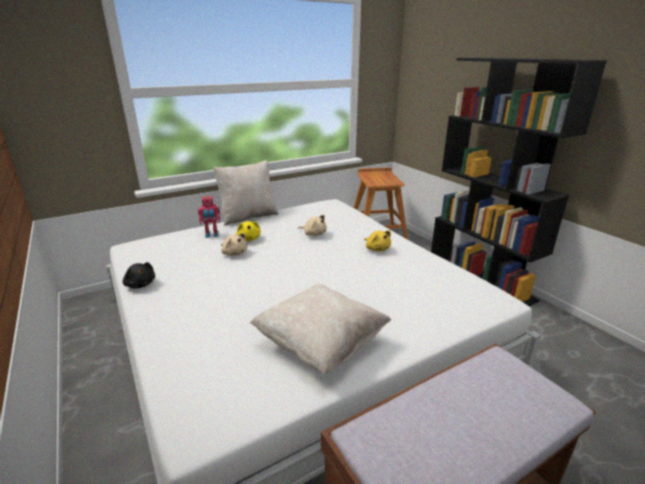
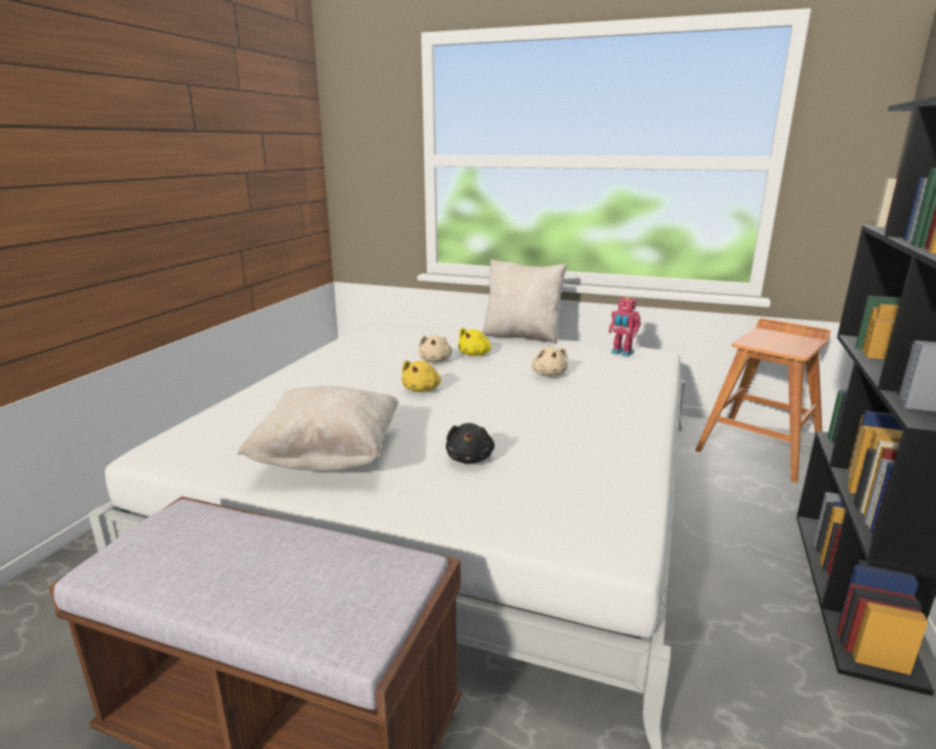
camera: 50 degrees right, 5 degrees down
(140, 284) = (325, 354): black plush toy -> black plush toy (470, 458)
(212, 235) = (452, 340): toy robot -> toy robot (621, 353)
(377, 249) = (591, 418): yellow plush toy -> yellow plush toy (422, 389)

